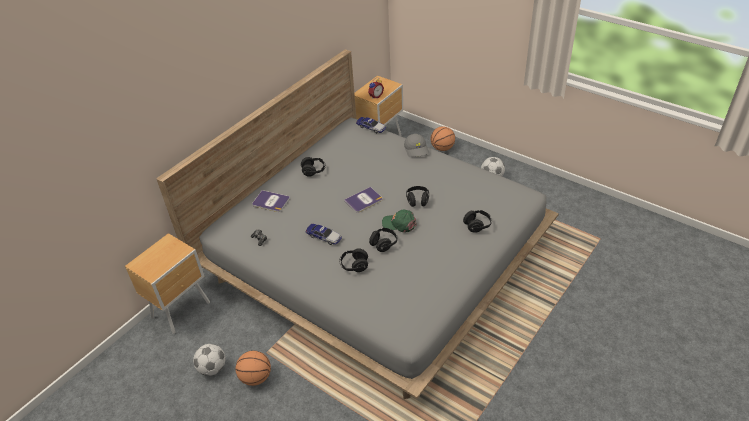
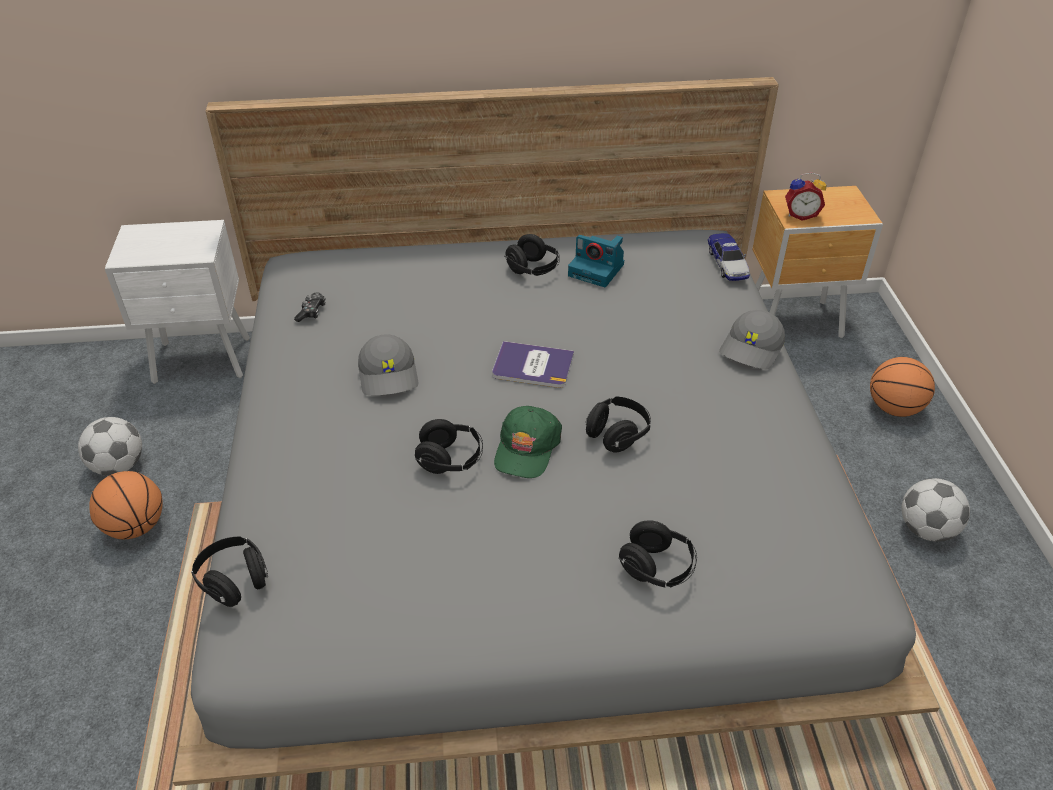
camera: 45 degrees right, 0 degrees up
(182, 310) = (204, 361): brown nightstand -> white nightstand
(271, 202) = (407, 271): book -> none
(324, 236) = (389, 375): toy car -> grey cap
(335, 157) = (597, 270): none -> camera
(354, 266) = (355, 456): black headphones -> black headphones (234, 581)
(399, 224) = (526, 448): green cap -> green cap turned 135 degrees counterclockwise

